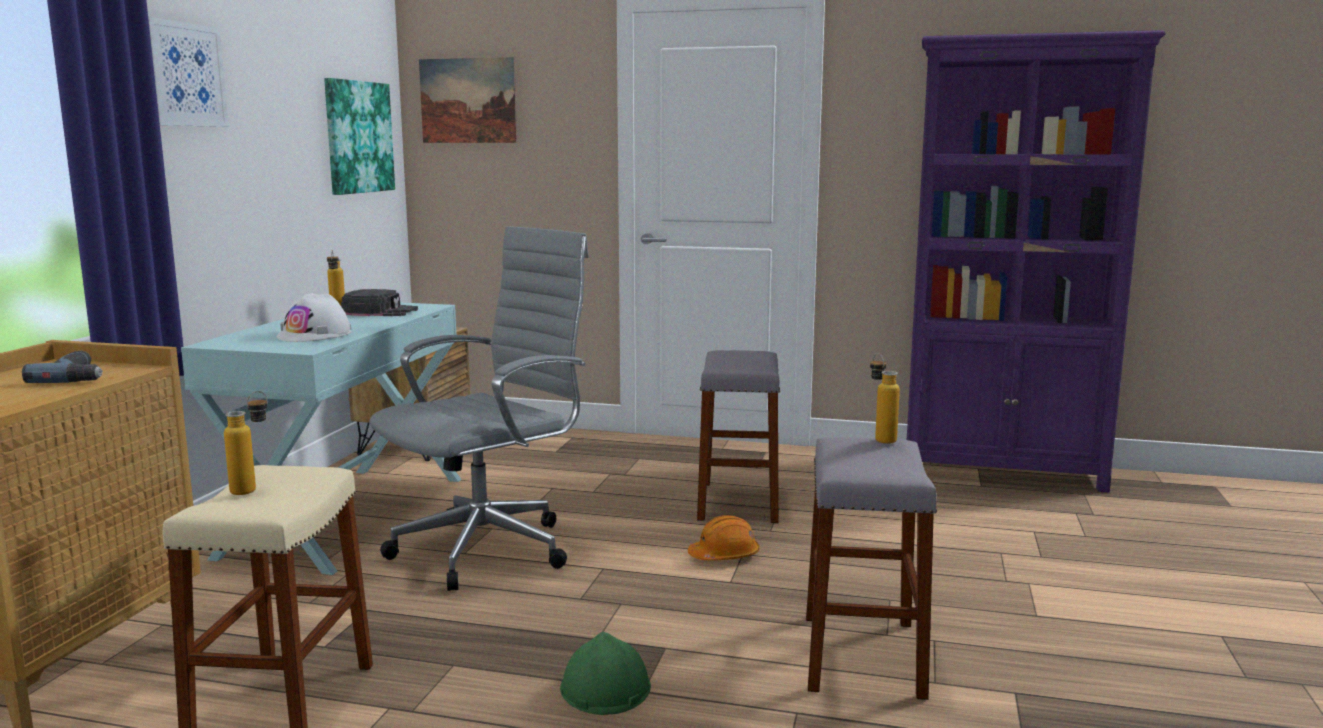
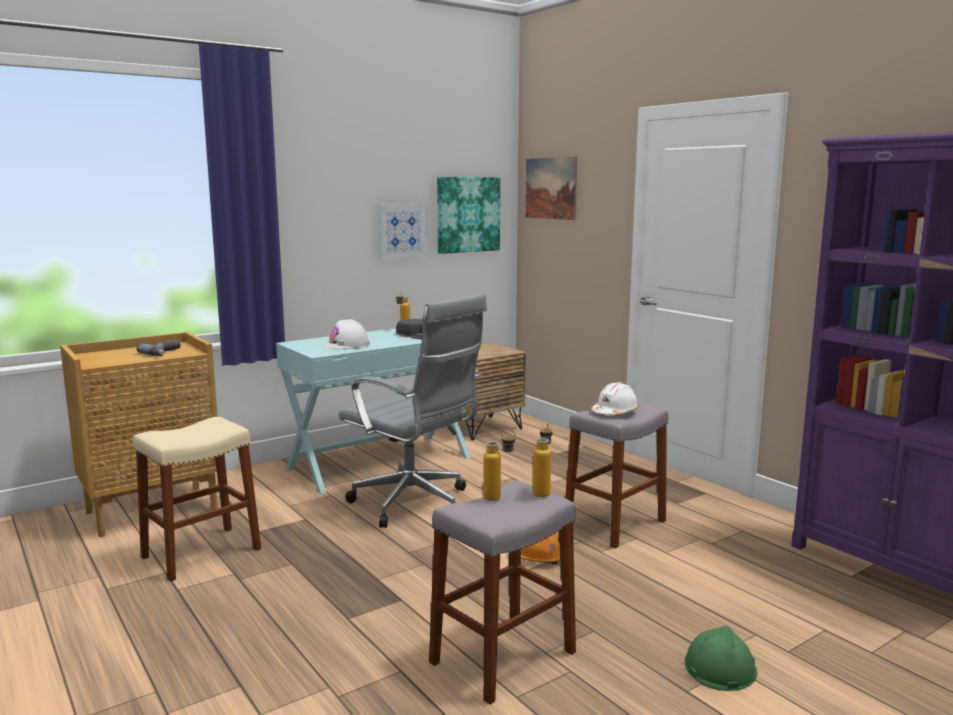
camera: 40 degrees right, 0 degrees up
(184, 75) = (314, 183): picture -> picture (402, 231)
(253, 489) = (189, 428): bottle -> bottle (499, 497)
(490, 548) = (415, 505): grey office chair -> grey office chair turned 45 degrees clockwise
(605, 688) = (333, 608): green hard hat -> green hard hat (720, 668)
(742, 363) = (615, 412): none -> white hard hat

